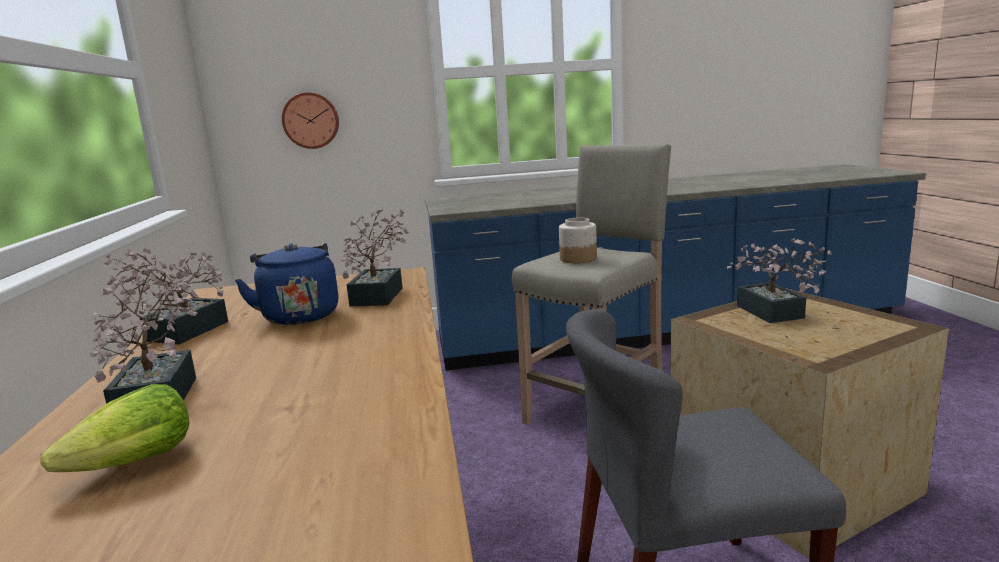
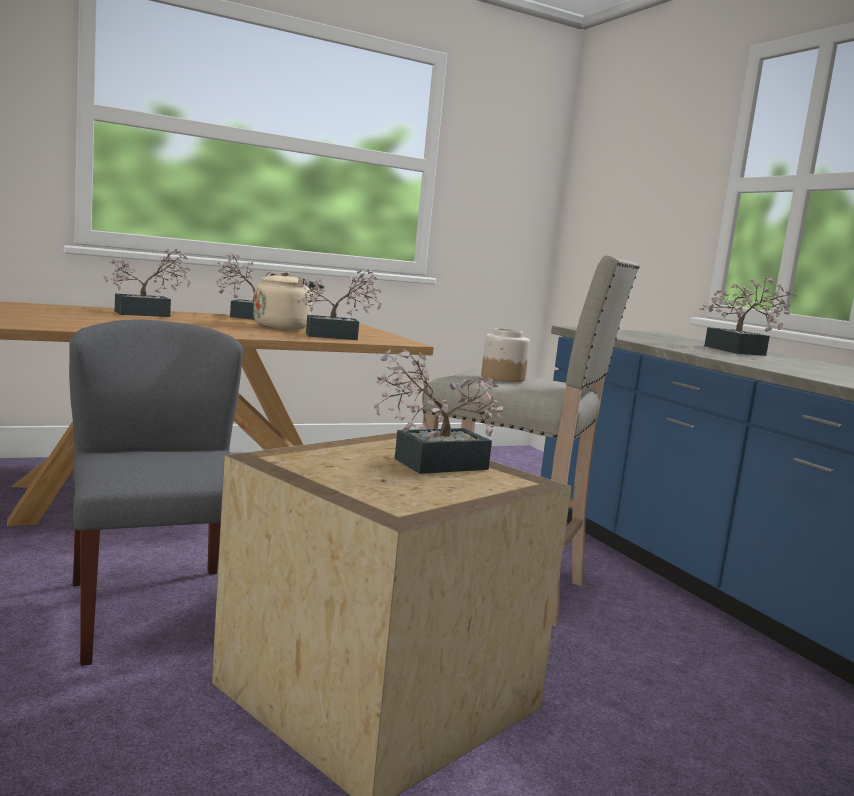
camera: 70 degrees right, 5 degrees down
(135, 463) = (64, 311): lettuce -> none
(299, 315) = (284, 327): blue kettle -> beige kettle
(311, 120) = (617, 231): wall clock -> none
(550, 193) = (738, 351): none -> potted plant

